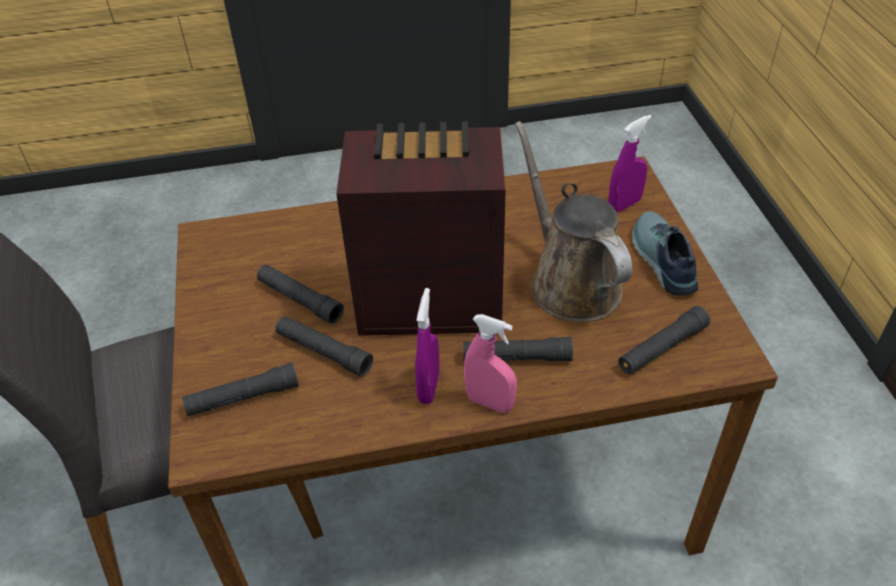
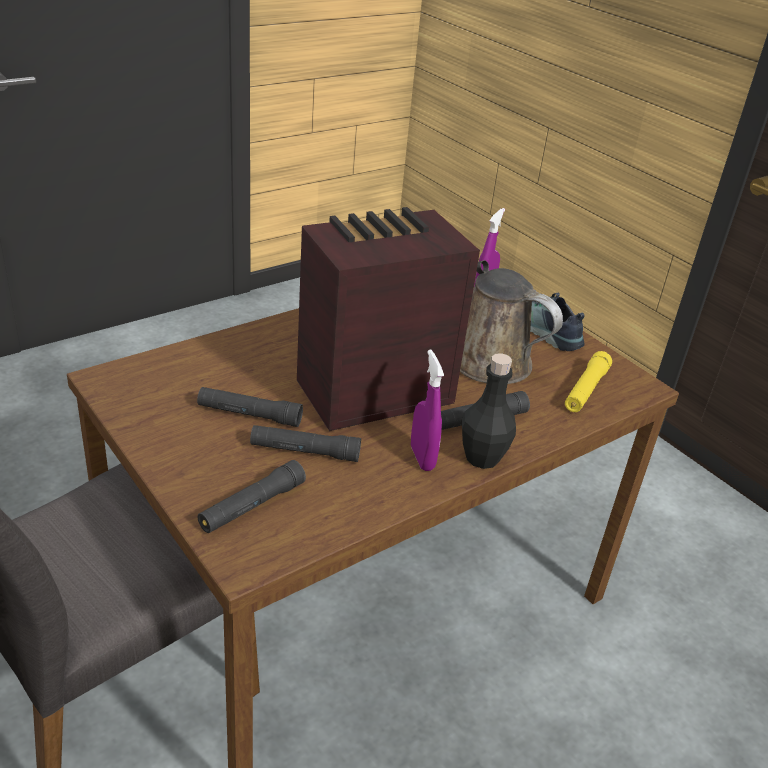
camera: 30 degrees left, 10 degrees down
(489, 403) = (482, 457): pink spray bottle -> black bottle
(662, 348) = (585, 390): black flashlight -> yellow flashlight

